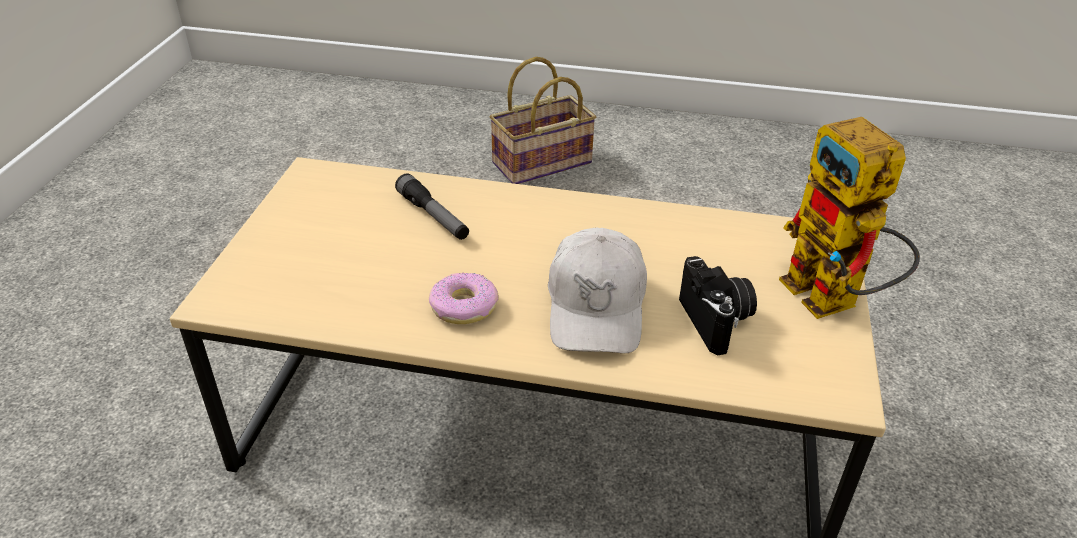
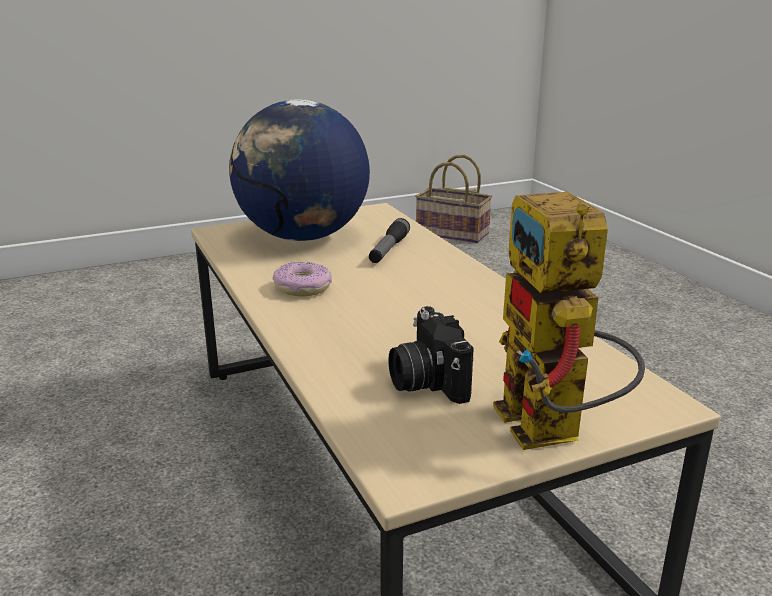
camera: 55 degrees right, 15 degrees down
(325, 251) = (302, 237): none -> globe
(540, 164) = (677, 348): basket -> basket (450, 233)
(596, 306) = (369, 328): white cap -> none
(717, 321) = (426, 381): camera -> camera turned 120 degrees clockwise
(833, 301) = (553, 433): toy robot -> toy robot turned 45 degrees counterclockwise

